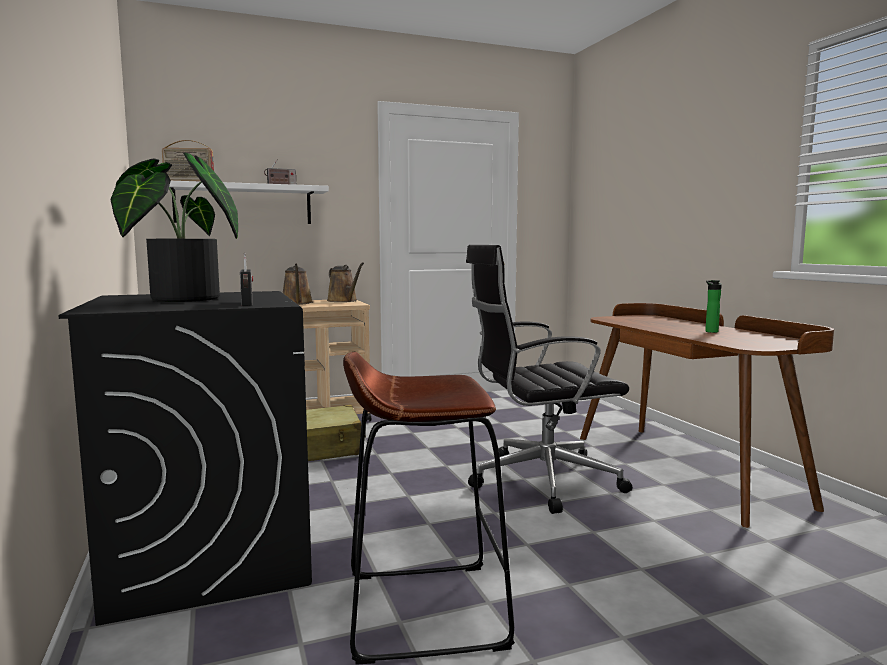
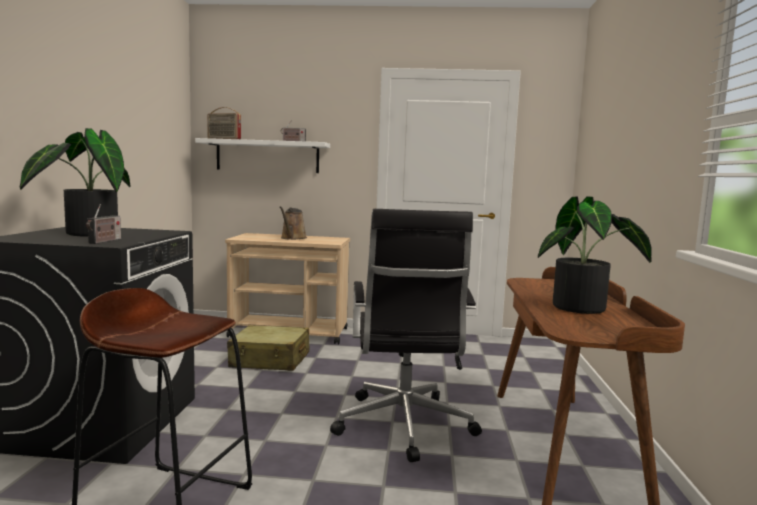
camera: 25 degrees right, 0 degrees up
(344, 301) = (333, 239): brown watering can -> none
(540, 480) = (404, 426): black office chair -> black office chair turned 105 degrees counterclockwise
(710, 331) = (585, 309): bottle -> potted plant

